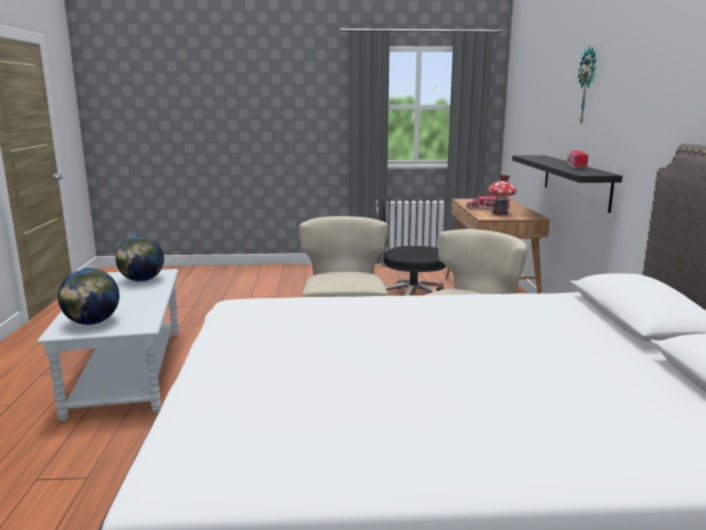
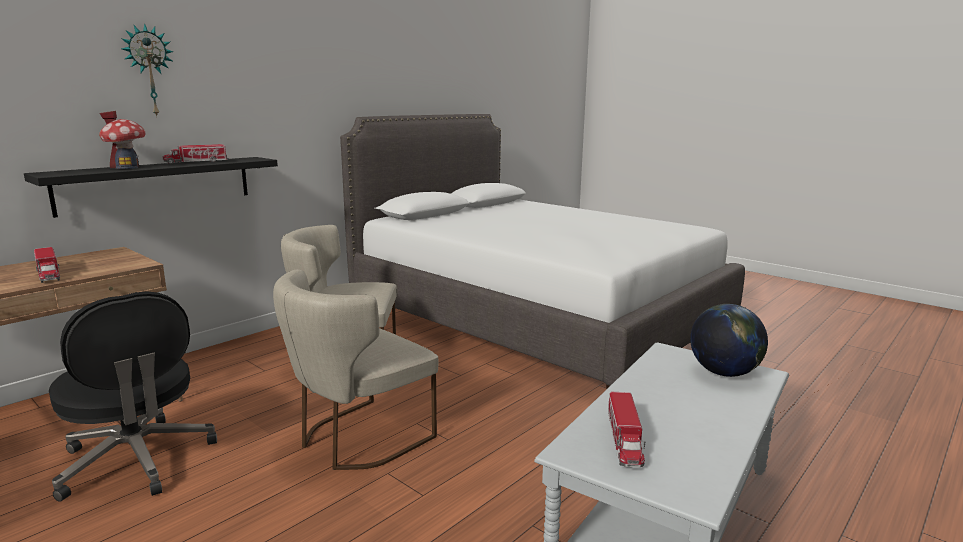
camera: 135 degrees left, 0 degrees up
(142, 280) = (624, 440): globe -> toy truck
(500, 213) = (98, 264): toy house -> toy house (127, 167)

